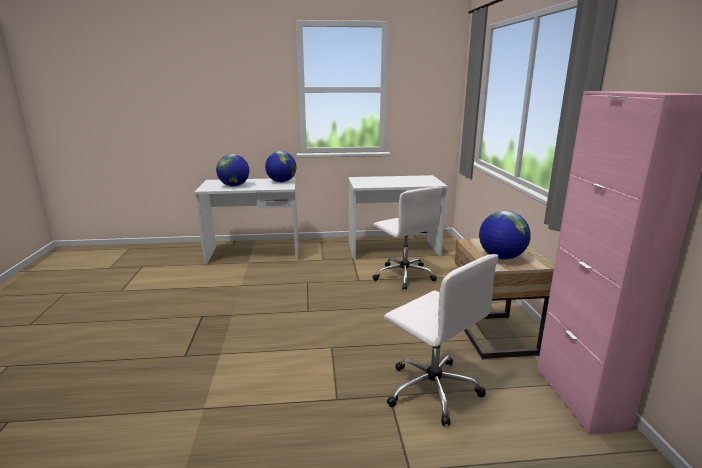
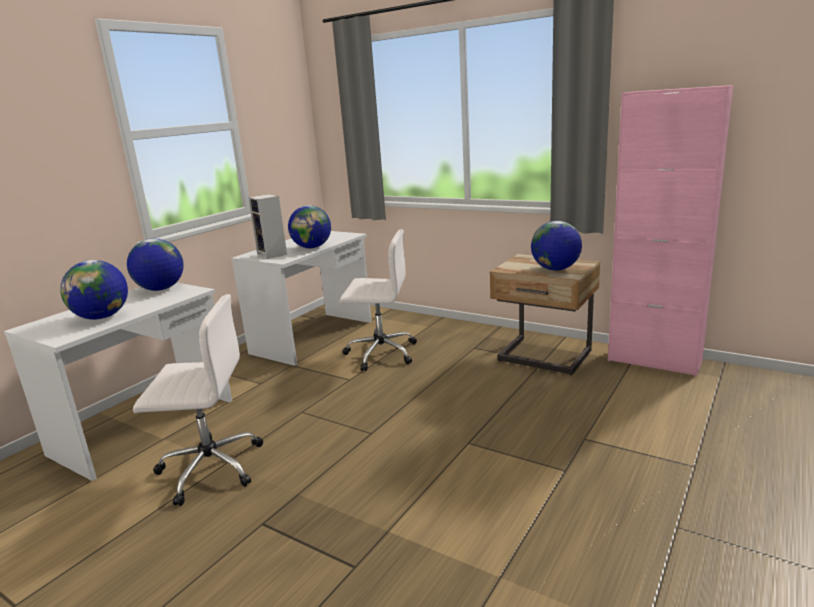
camera: 50 degrees left, 0 degrees up
(366, 181) = (273, 254): none -> speaker
(394, 184) = (312, 247): none -> globe
(431, 389) = (593, 414): white office chair -> white office chair (209, 467)

